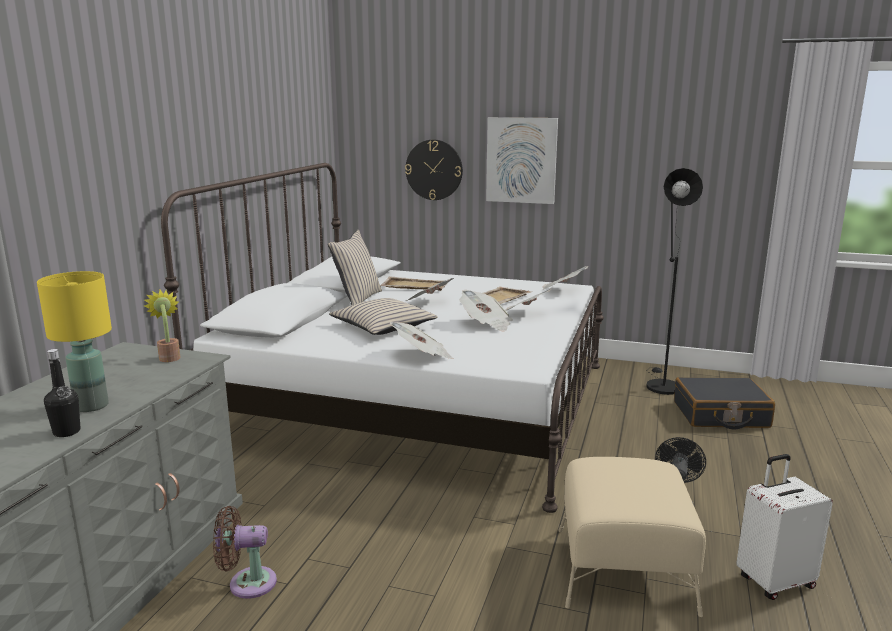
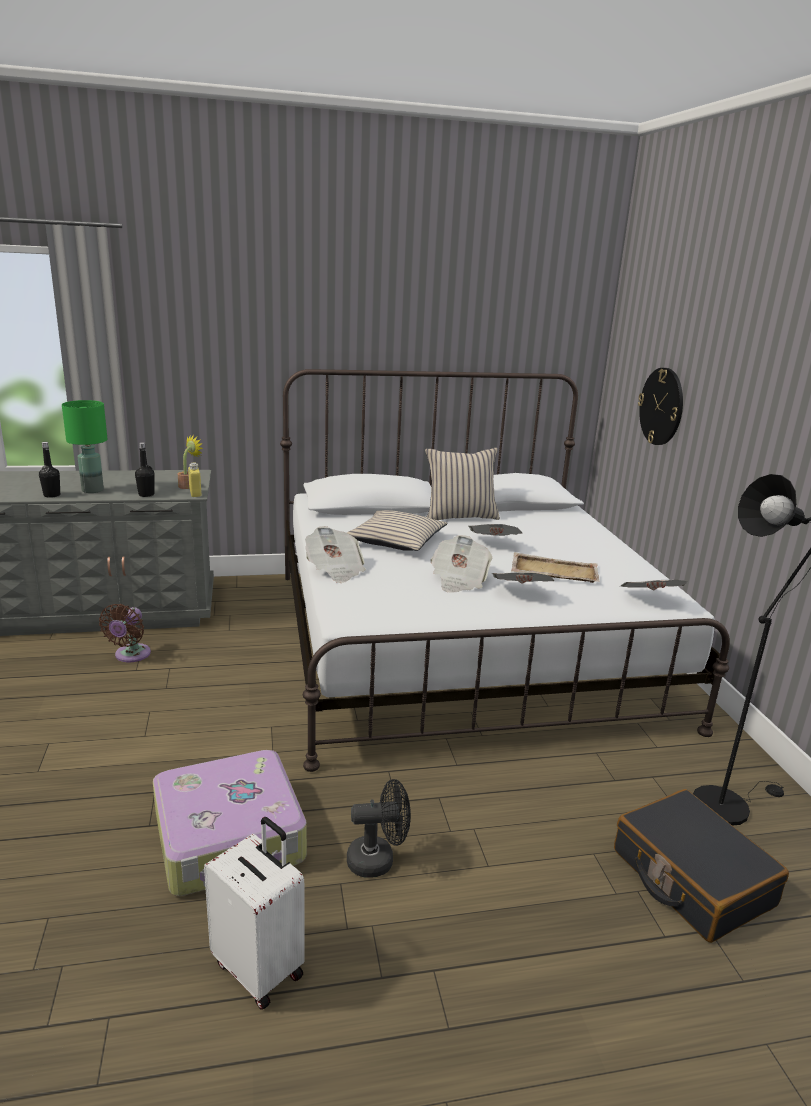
camera: 60 degrees right, 5 degrees up
(92, 406) = (92, 490): yellow table lamp -> green table lamp
(166, 379) = (146, 495): none -> black bottle
(203, 357) = (195, 493): none -> yellow bottle
(247, 583) = (130, 655): brown fan -> brown fan turned 135 degrees counterclockwise
(414, 286) = (539, 528): beige tray -> none
(521, 160) = (731, 416): picture -> none
(624, 568) = (230, 837): beige ottoman -> suitcase

